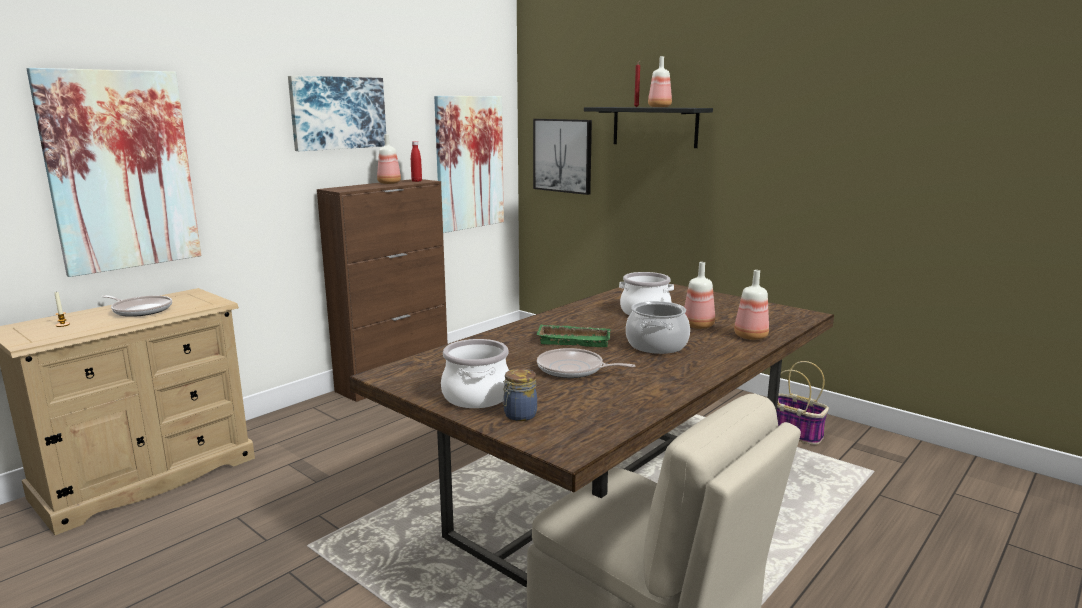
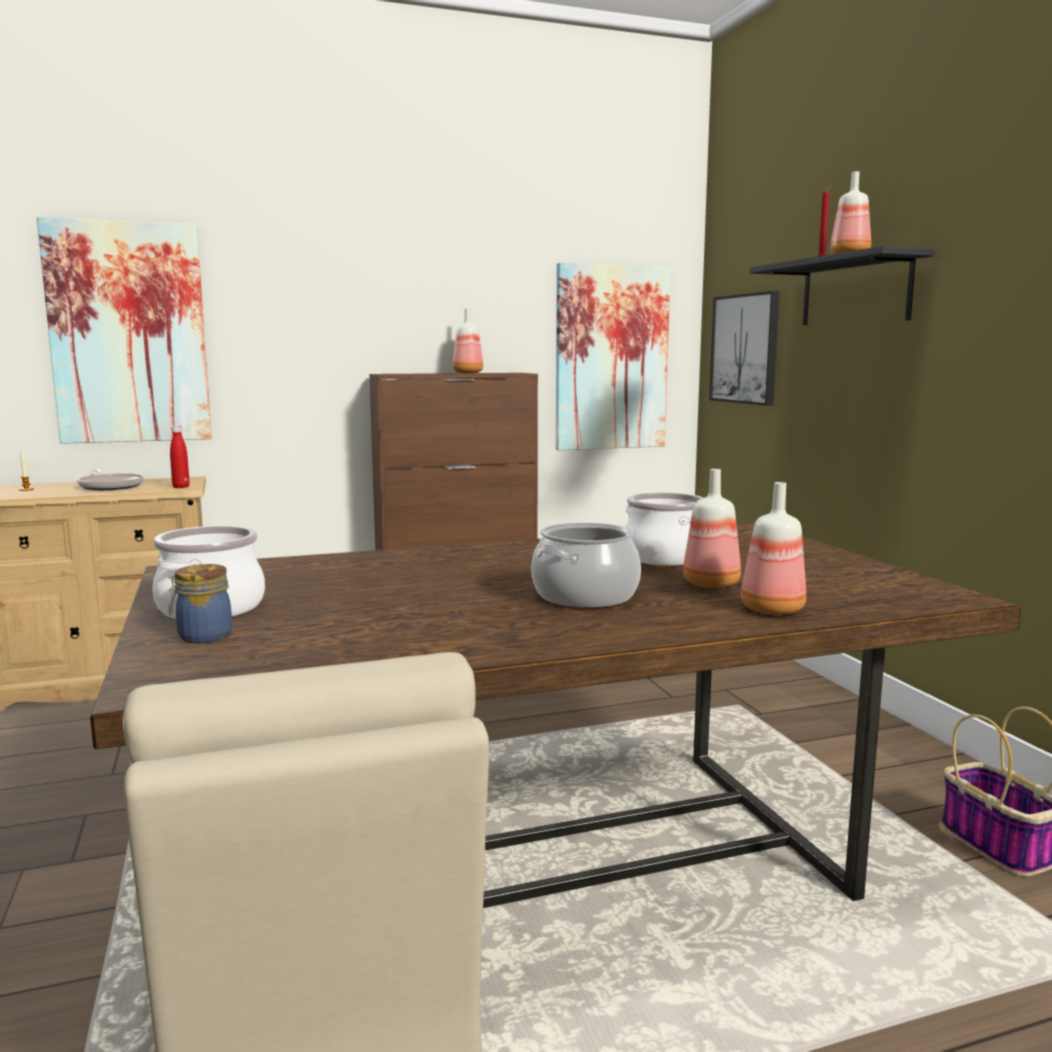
camera: 30 degrees right, 5 degrees down
(338, 113) = (407, 280): picture -> none
(416, 181) = (507, 373): red bottle -> red bottle (181, 487)
(573, 369) = (398, 602): frying pan -> none
(575, 340) = (482, 573): green tray -> none

